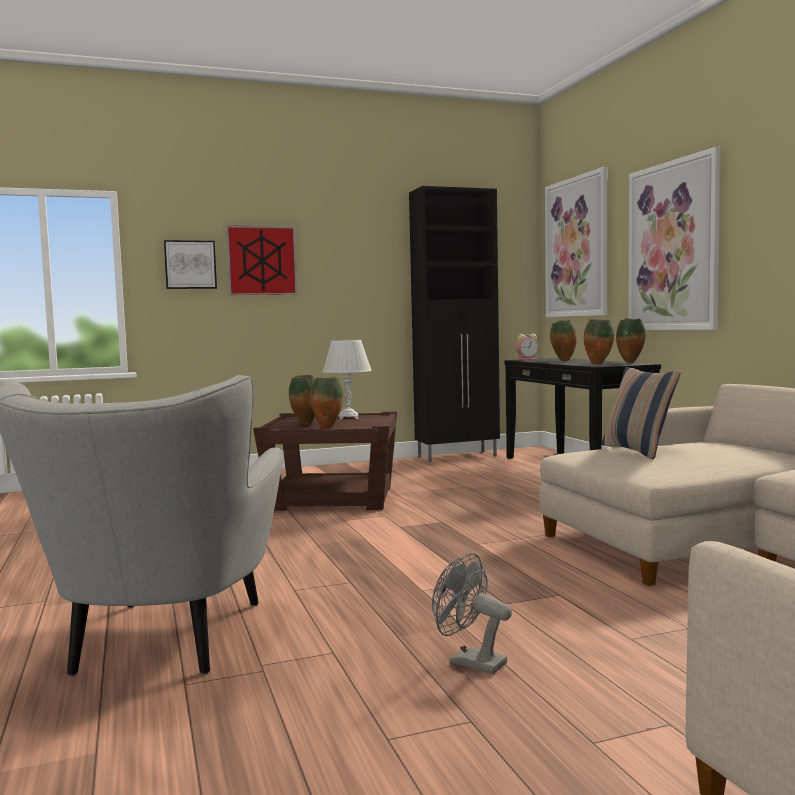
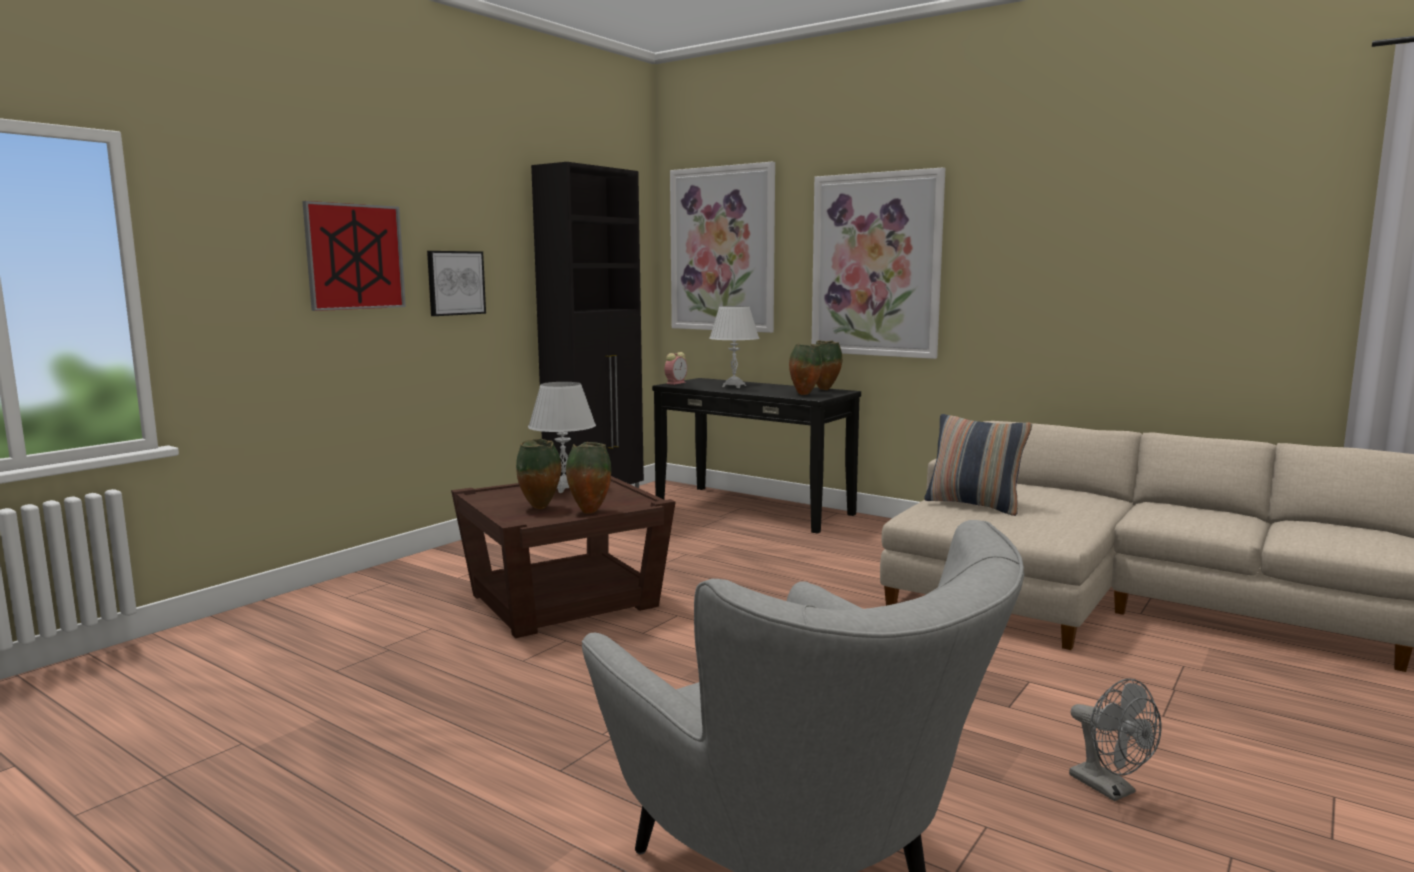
camera: 35 degrees left, 5 degrees up
(190, 264) = (251, 263): picture -> picture (455, 283)
(469, 662) = (1110, 789): grey fan -> grey fan turned 120 degrees counterclockwise
(563, 360) = (734, 386): vase -> white table lamp

